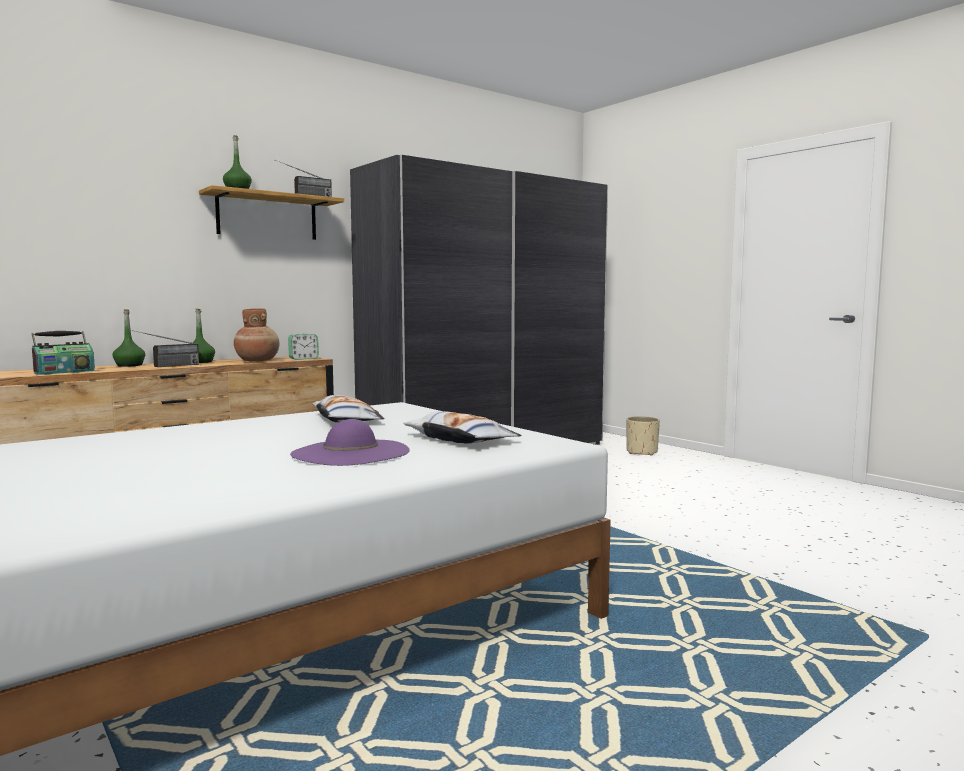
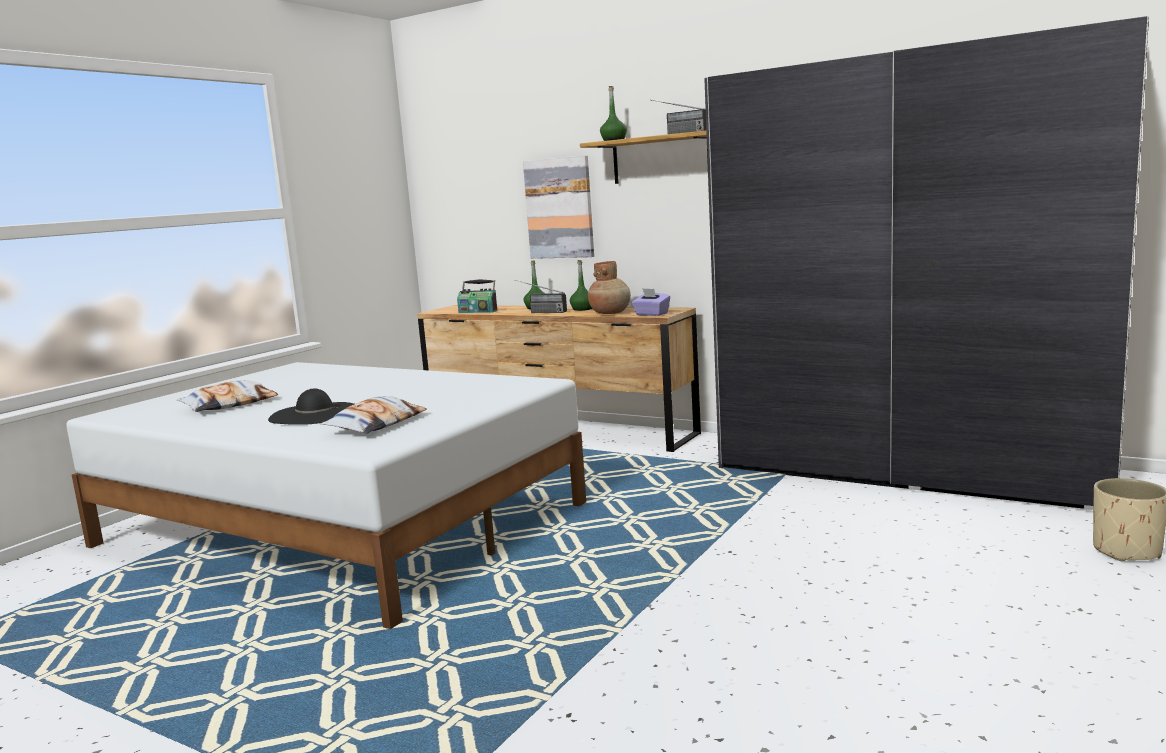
camera: 70 degrees right, 5 degrees up
(142, 252) = (559, 208): none -> picture
(303, 359) = (651, 314): alarm clock -> purple tissue box
(346, 419) = (452, 387): pillow -> pillow (230, 404)
(350, 453) = (314, 414): purple hat -> black hat

